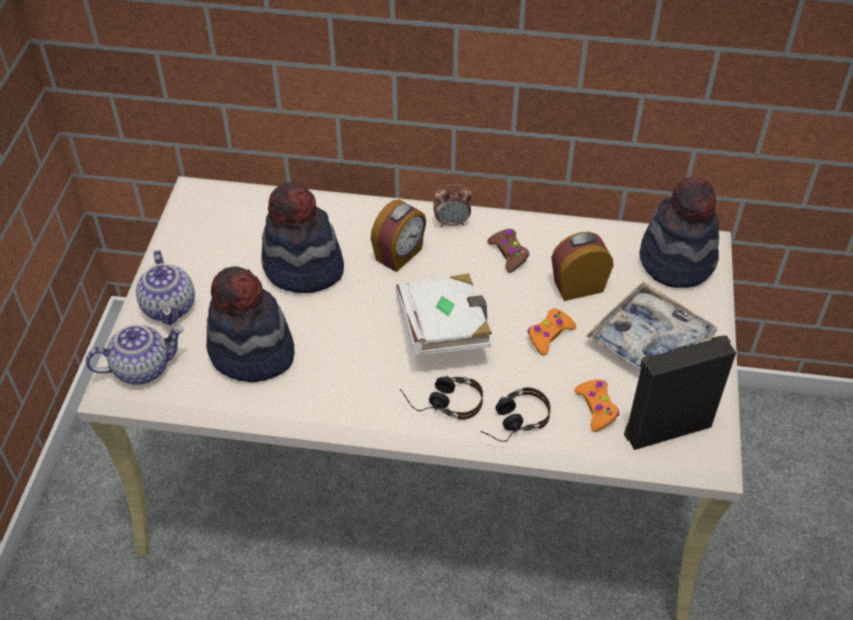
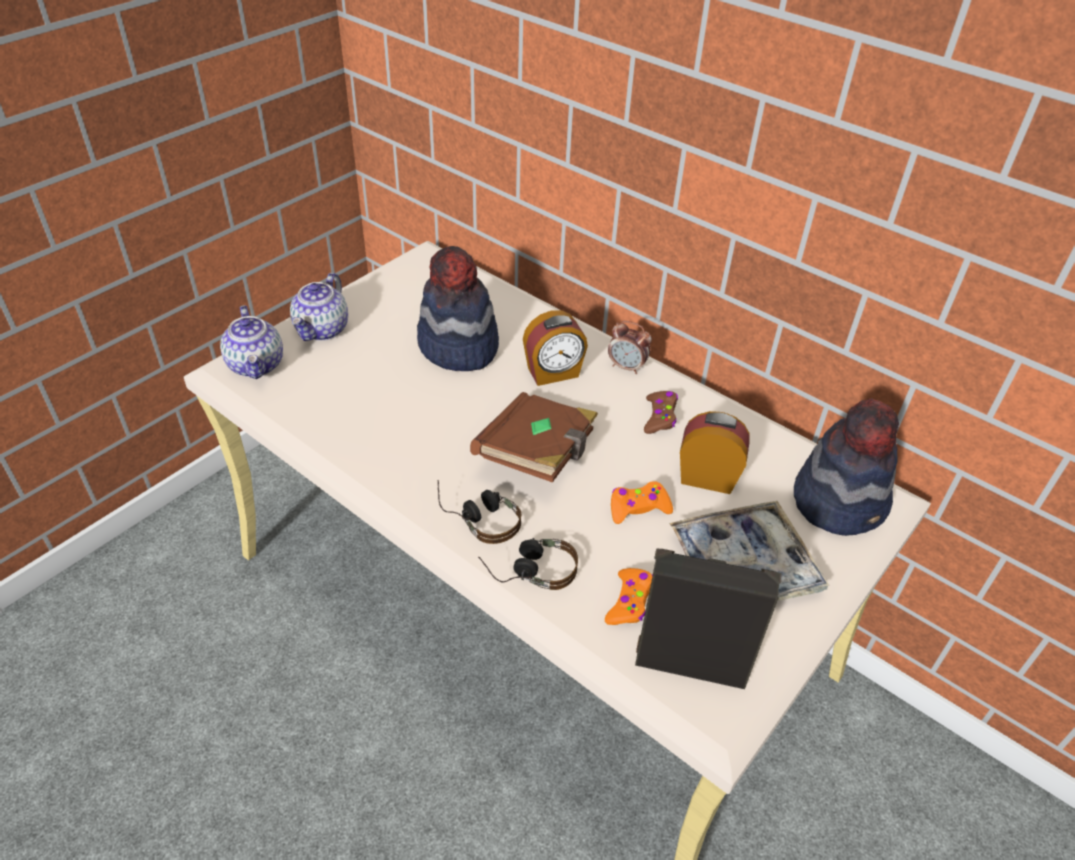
camera: 30 degrees right, 5 degrees down
(142, 367) = (257, 365): teapot -> teapot turned 60 degrees clockwise
(251, 353) = (351, 394): hat -> none
(444, 330) = (538, 454): white book -> brown book

